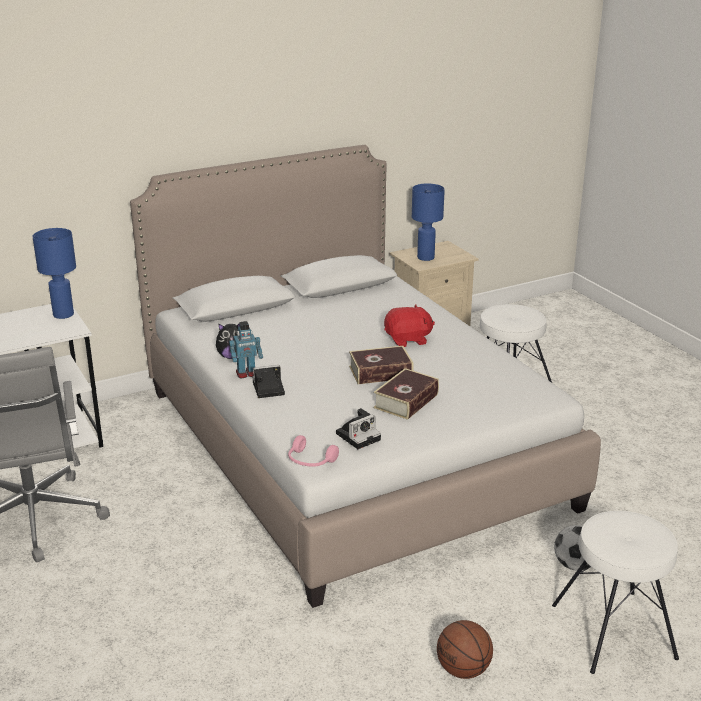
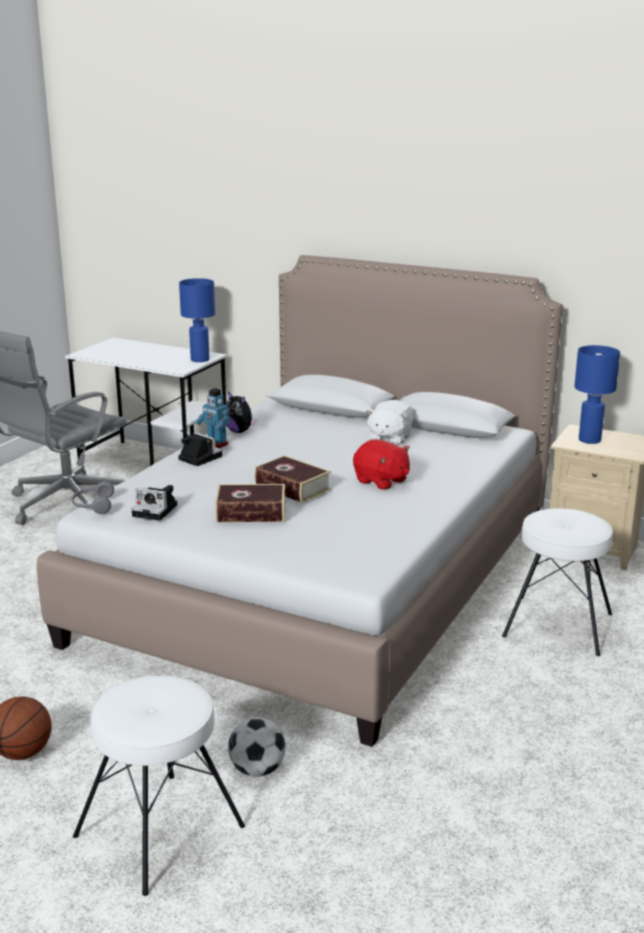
camera: 55 degrees right, 5 degrees down
(310, 461) = (92, 506): pink headphones -> grey headphones
(332, 310) = (389, 438): none -> white plush toy

